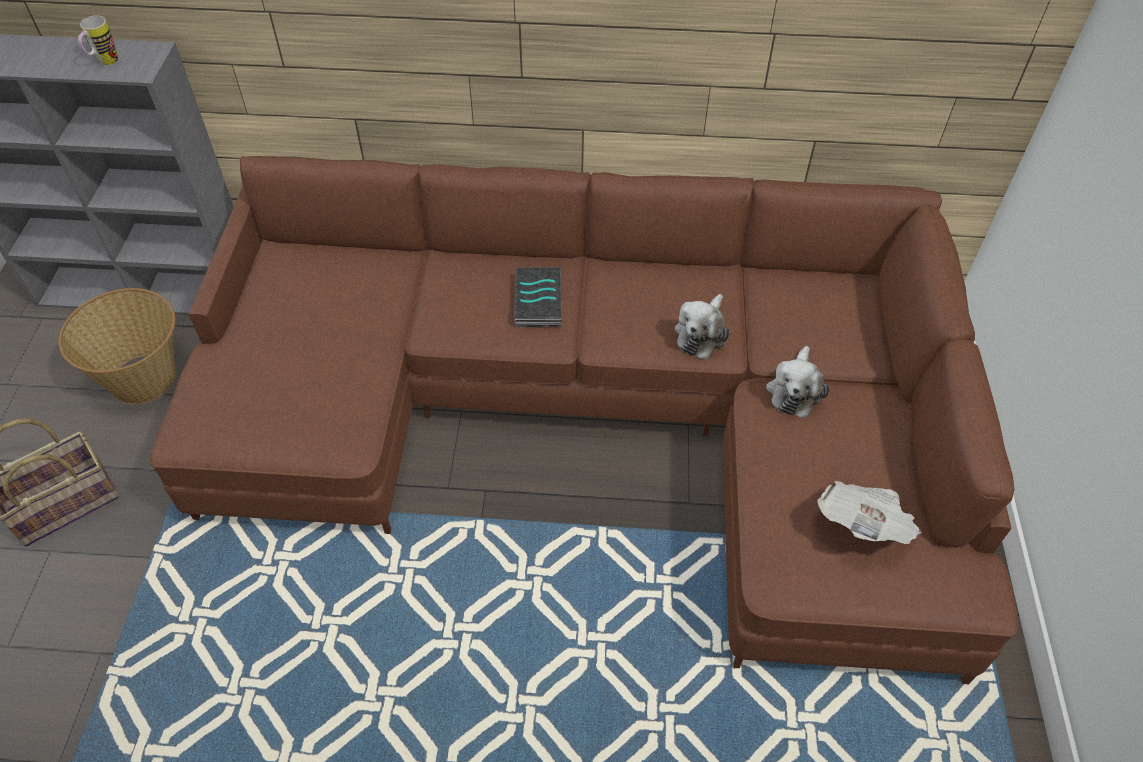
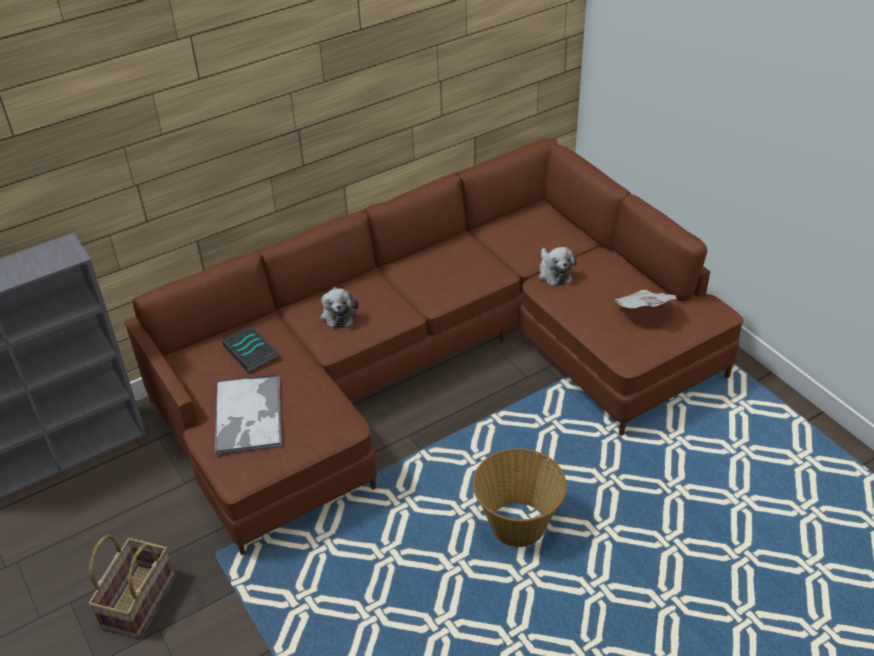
camera: 35 degrees left, 10 degrees down
(104, 63) = (41, 263): mug -> none
(144, 377) = (112, 505): basket -> basket (518, 524)
(265, 367) = (248, 415): none -> tray
(540, 302) = (378, 300): book -> book (251, 352)
(701, 334) = (482, 271): plush toy -> plush toy (338, 314)

